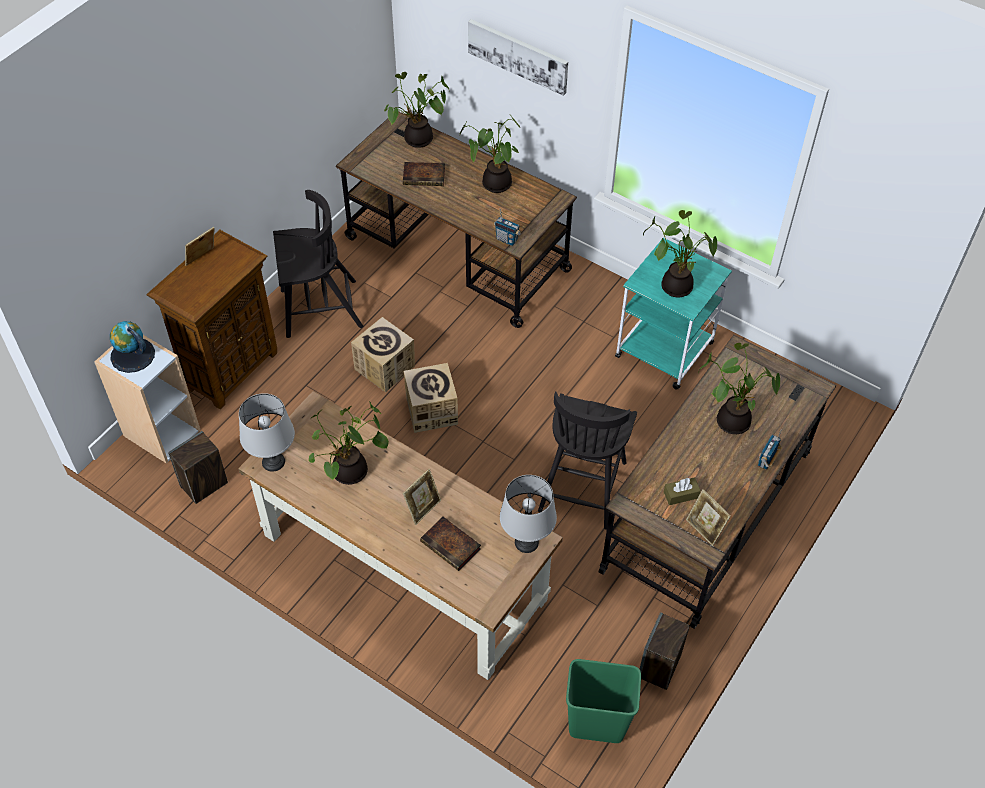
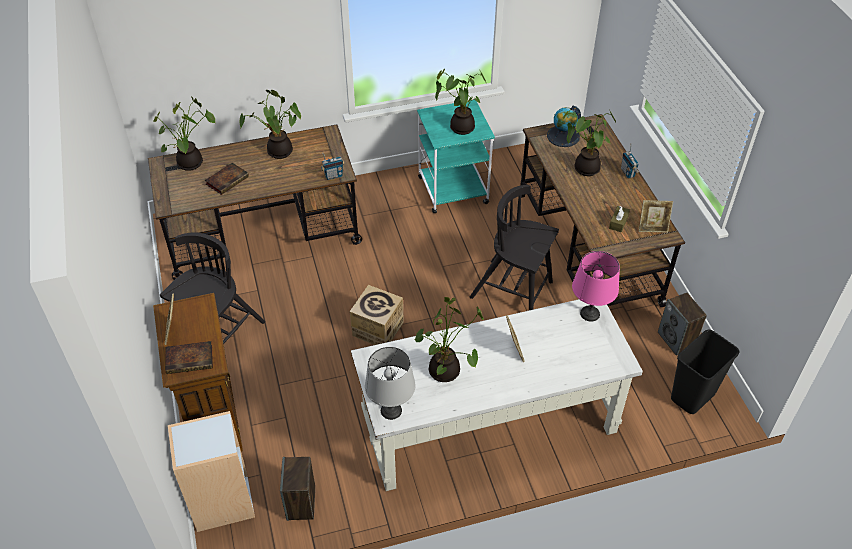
camera: 50 degrees left, 5 degrees down
(132, 355) = (196, 440): globe -> globe (563, 136)
(385, 368) = (314, 331): cardboard box -> none
(402, 567) = (488, 424): brown desk -> white desk
(452, 546) = (558, 353): book -> book (191, 359)
(518, 55) = (247, 42): picture -> none
(526, 542) = (589, 313): grey table lamp -> pink table lamp
(583, 484) = (513, 290): black chair -> black chair turned 150 degrees clockwise
(596, 724) = (693, 397): green trash can -> black trash can

